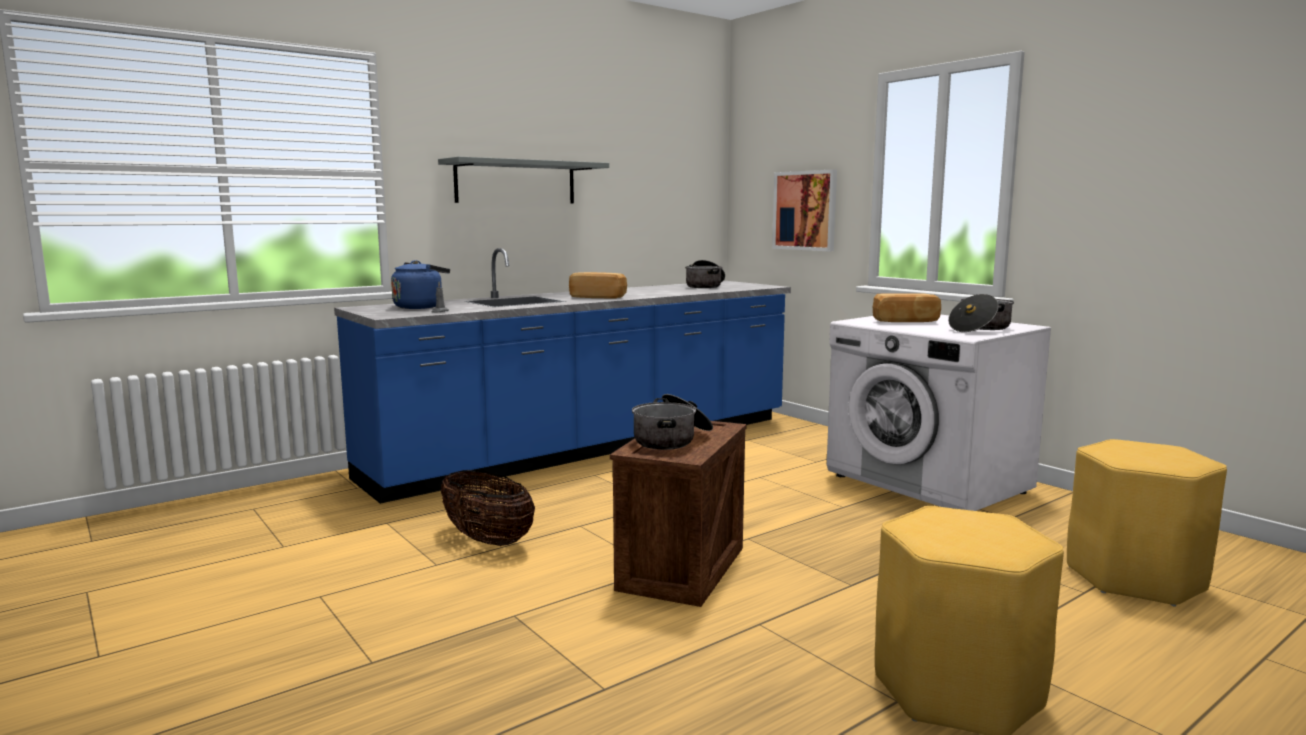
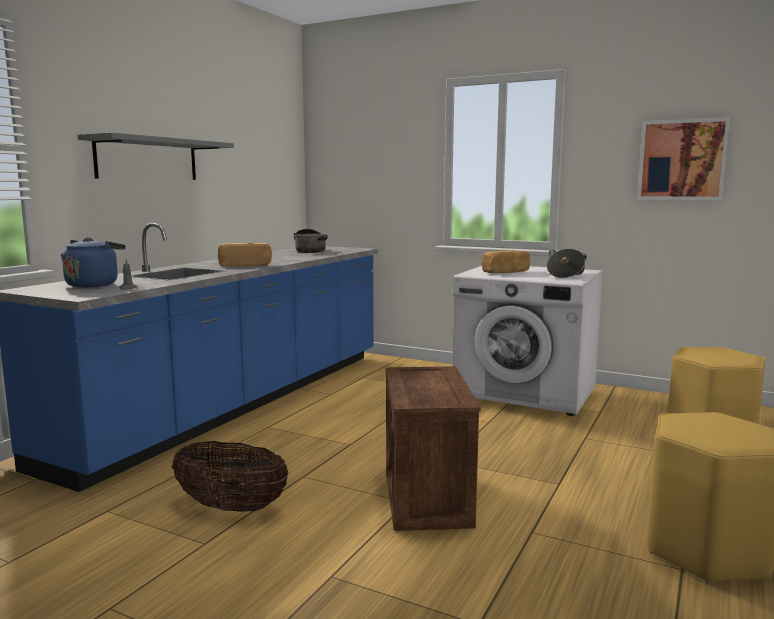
camera: 25 degrees left, 0 degrees up
(672, 439) = (422, 387): cooking pot -> none
(805, 210) = (382, 186): picture -> picture (682, 160)

